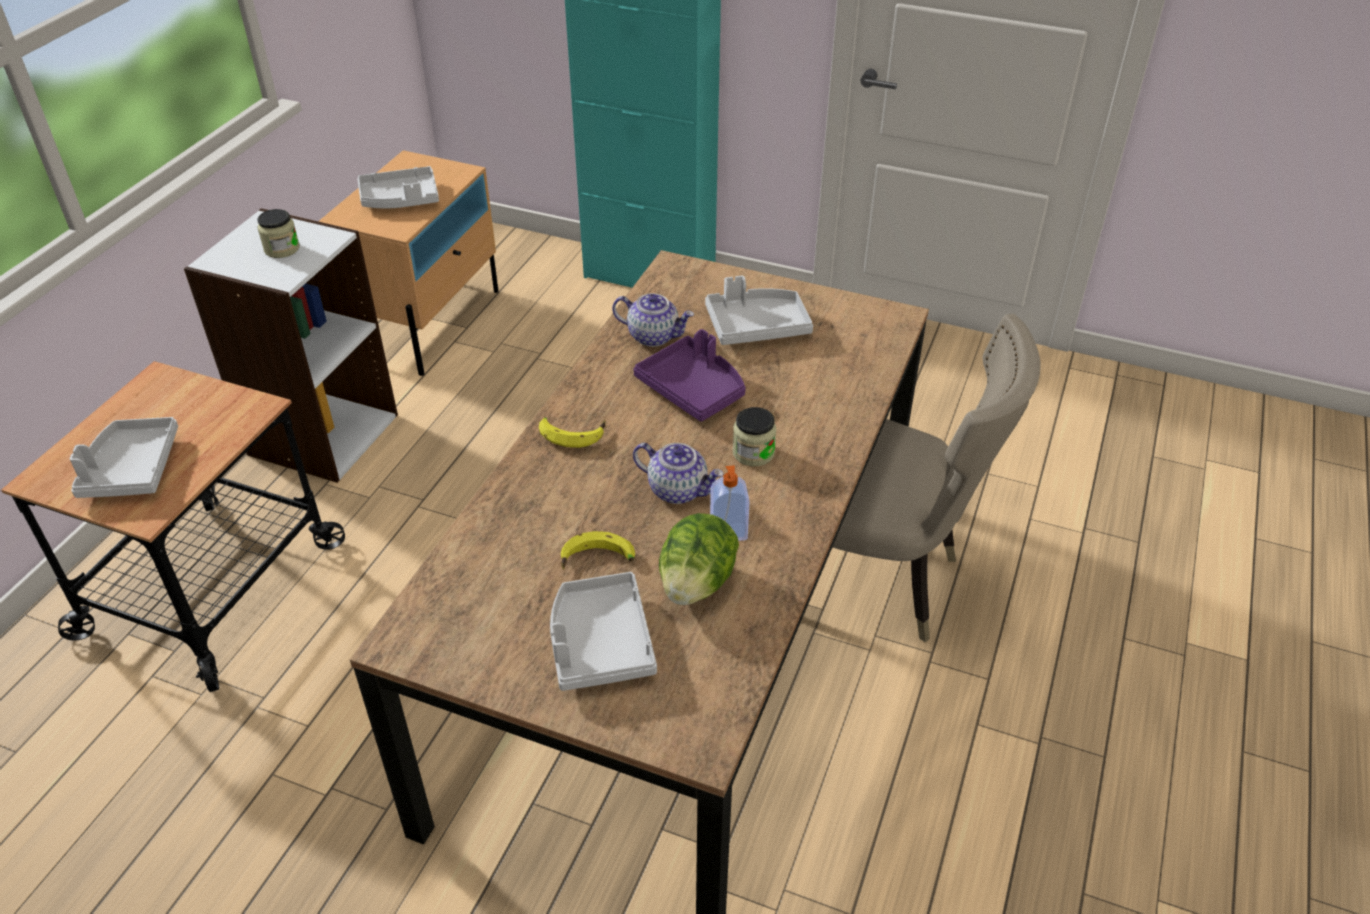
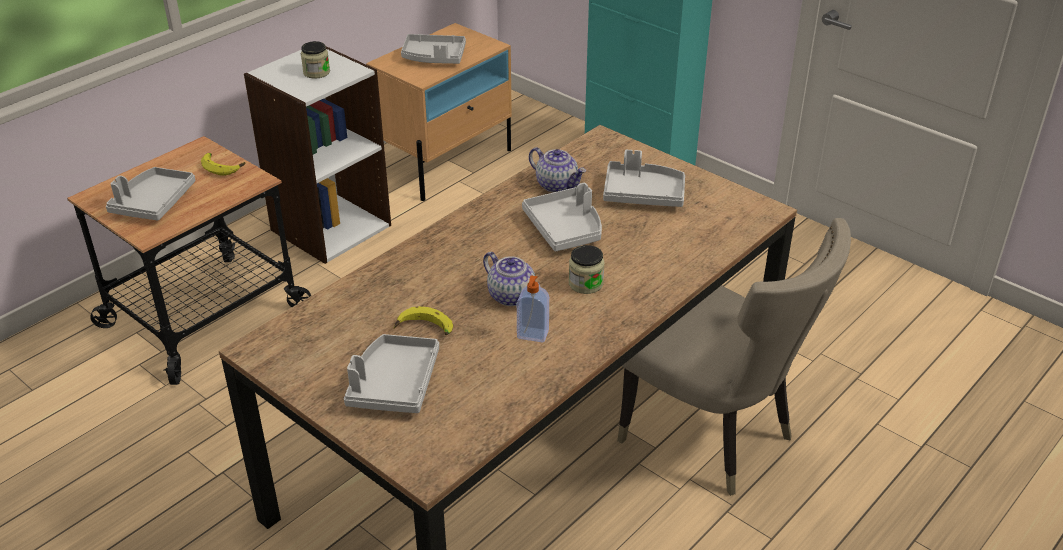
camera: 20 degrees right, 5 degrees down
(572, 434) = (455, 240): banana -> banana (223, 167)
(693, 389) = (565, 229): purple tray -> grey tray
(697, 583) = (488, 363): lettuce -> none

